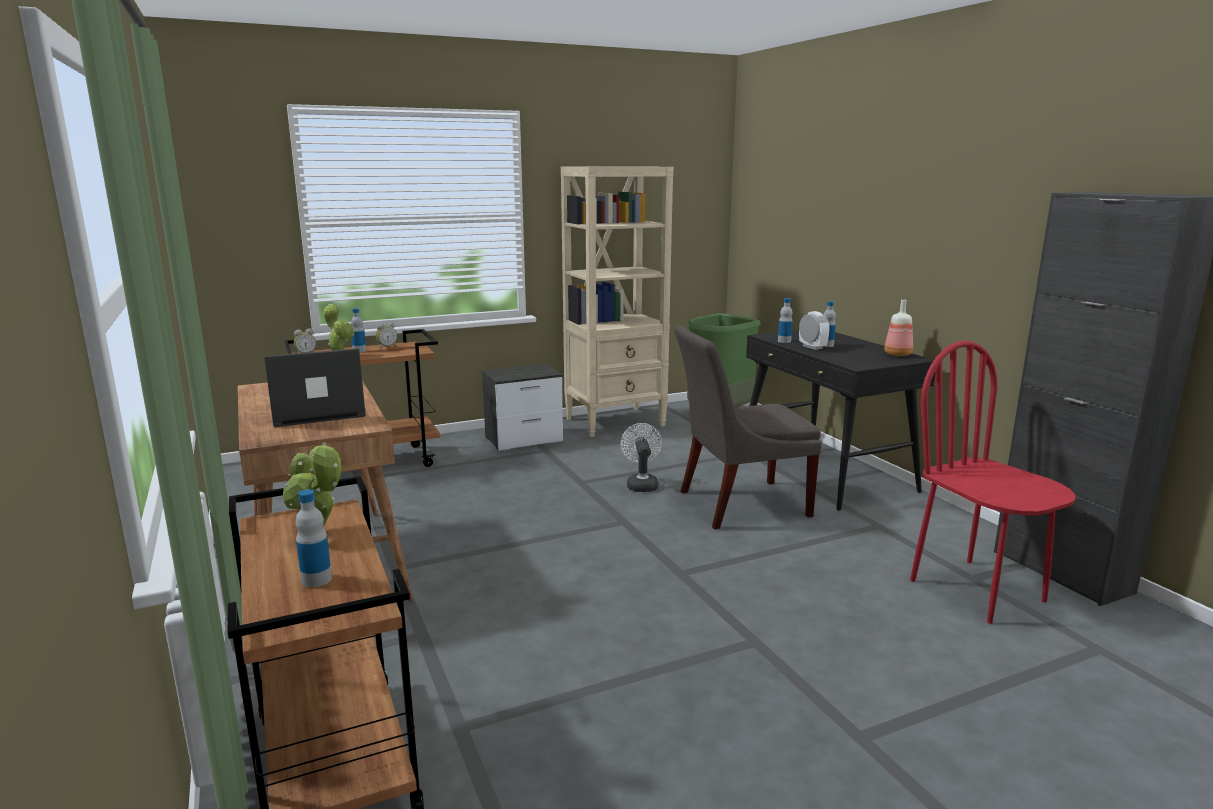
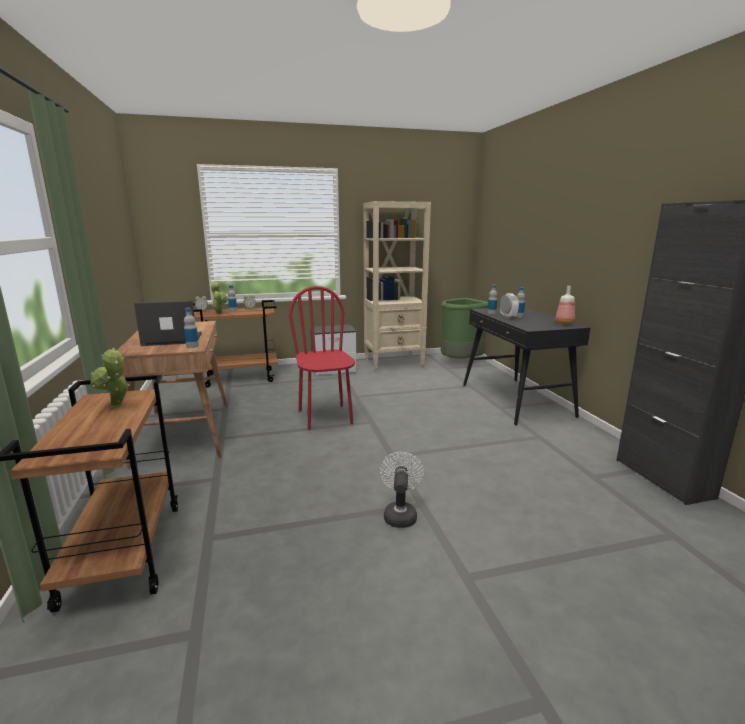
camera: 10 degrees right, 0 degrees up
(316, 579) = (91, 432): bottle -> bottle (192, 346)
(641, 484) = (392, 400): white fan -> white fan (400, 514)
(737, 504) = (449, 416): grey chair -> none
(977, 590) = (594, 485): red chair -> red chair (325, 417)

